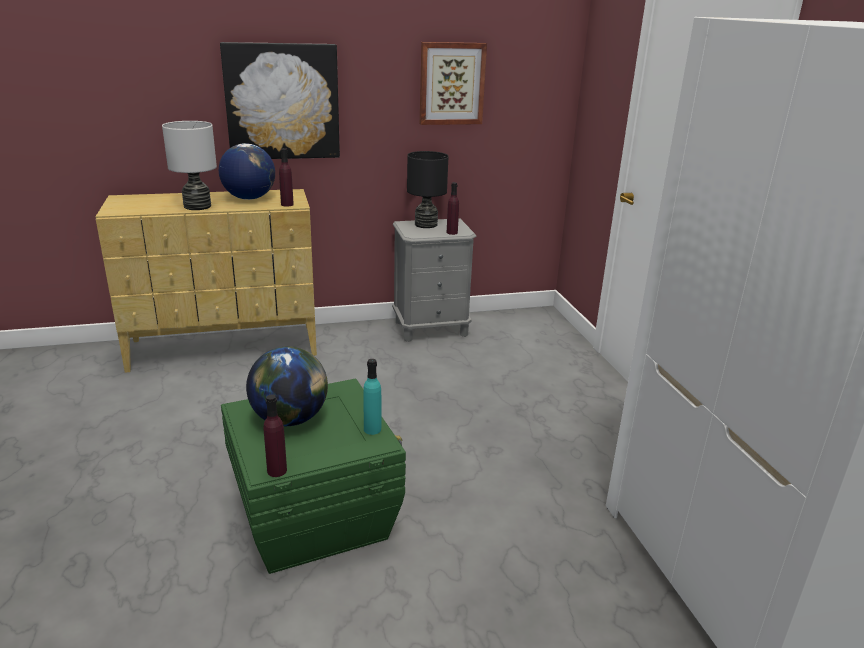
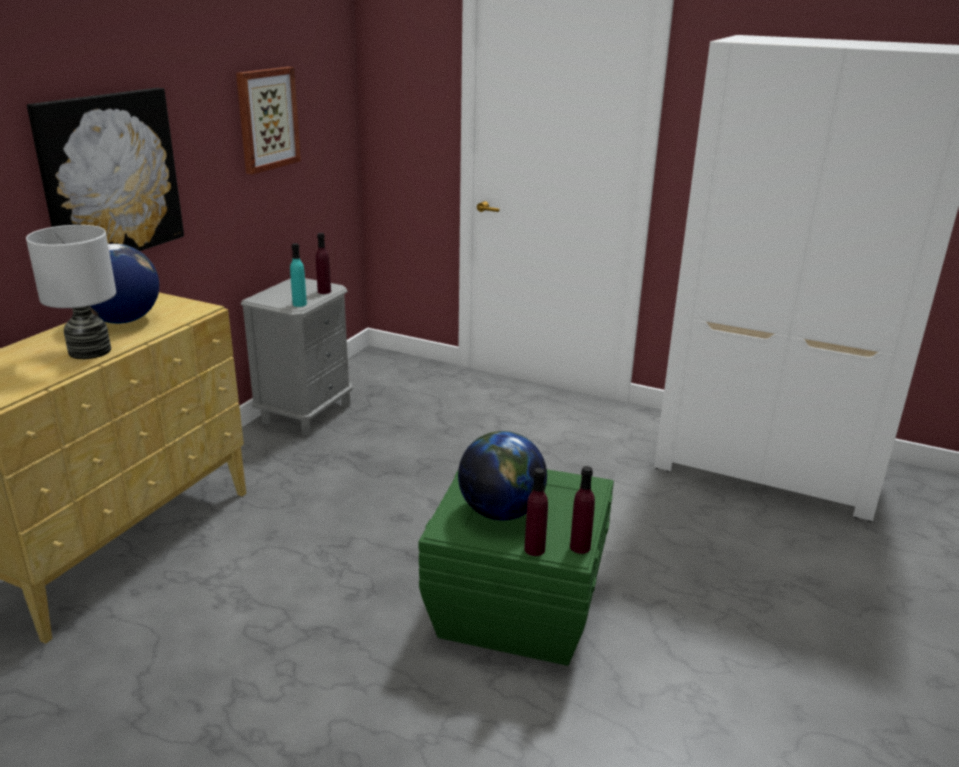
camera: 50 degrees left, 0 degrees up
(287, 204) = (189, 311): purple bottle -> purple bottle (534, 549)
(372, 429) = (566, 480): turquoise bottle -> turquoise bottle (299, 304)
(425, 225) = (282, 293): black table lamp -> none

